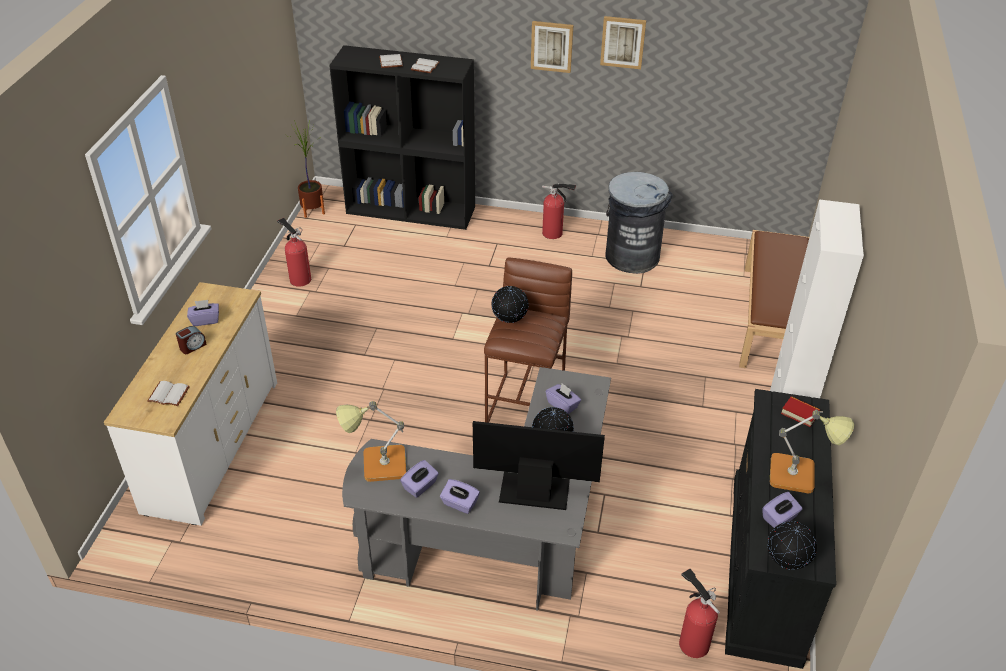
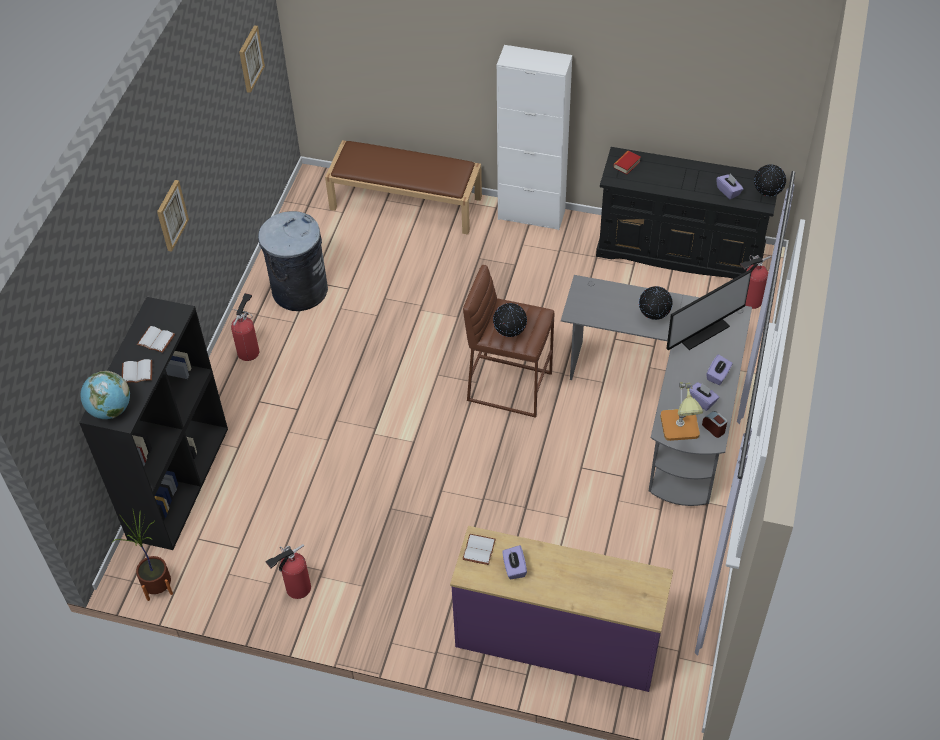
camera: 85 degrees left, 10 degrees up
(170, 394) = (622, 581): white book -> white book (478, 549)
(192, 346) = (554, 573): alarm clock -> alarm clock (714, 428)
(211, 445) = (557, 642): white dresser -> purple dresser
(353, 55) = (110, 410): none -> globe
(534, 489) = (700, 329): monitor -> monitor turned 135 degrees counterclockwise
(563, 405) = (607, 307): purple tissue box -> none
(623, 42) = (198, 152): picture -> picture (250, 58)
(799, 475) = (688, 175): table lamp -> none

